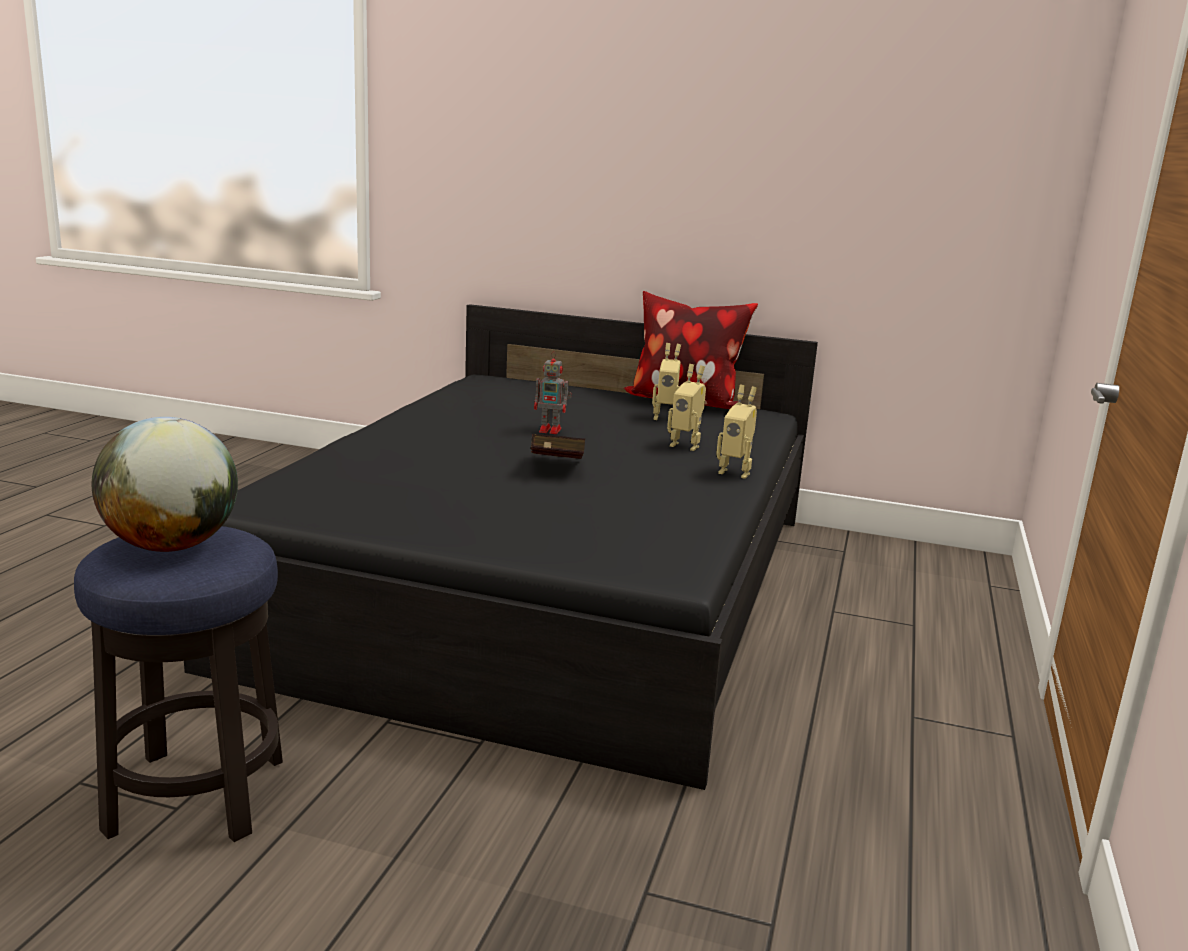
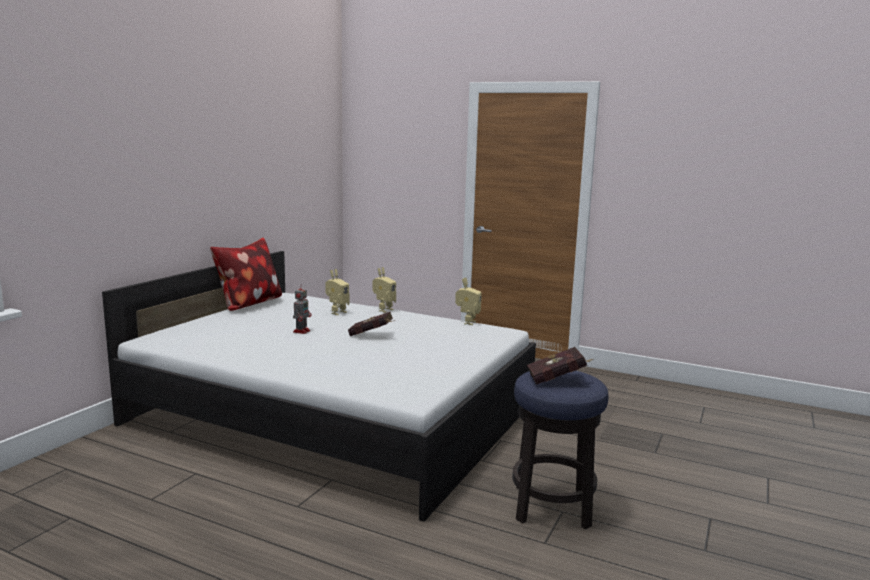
camera: 80 degrees left, 5 degrees down
(172, 546) = (558, 380): globe -> red book
(548, 584) = (334, 414): black bed -> white bed
(666, 418) = (282, 310): toy robot -> toy robot (467, 322)

